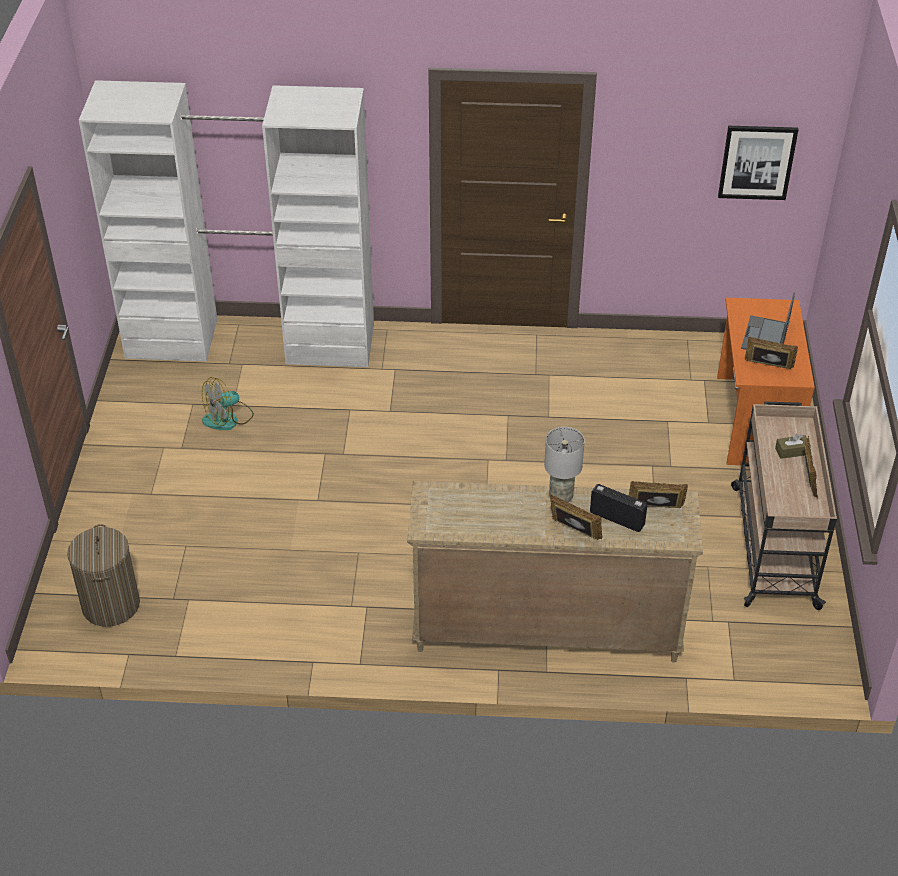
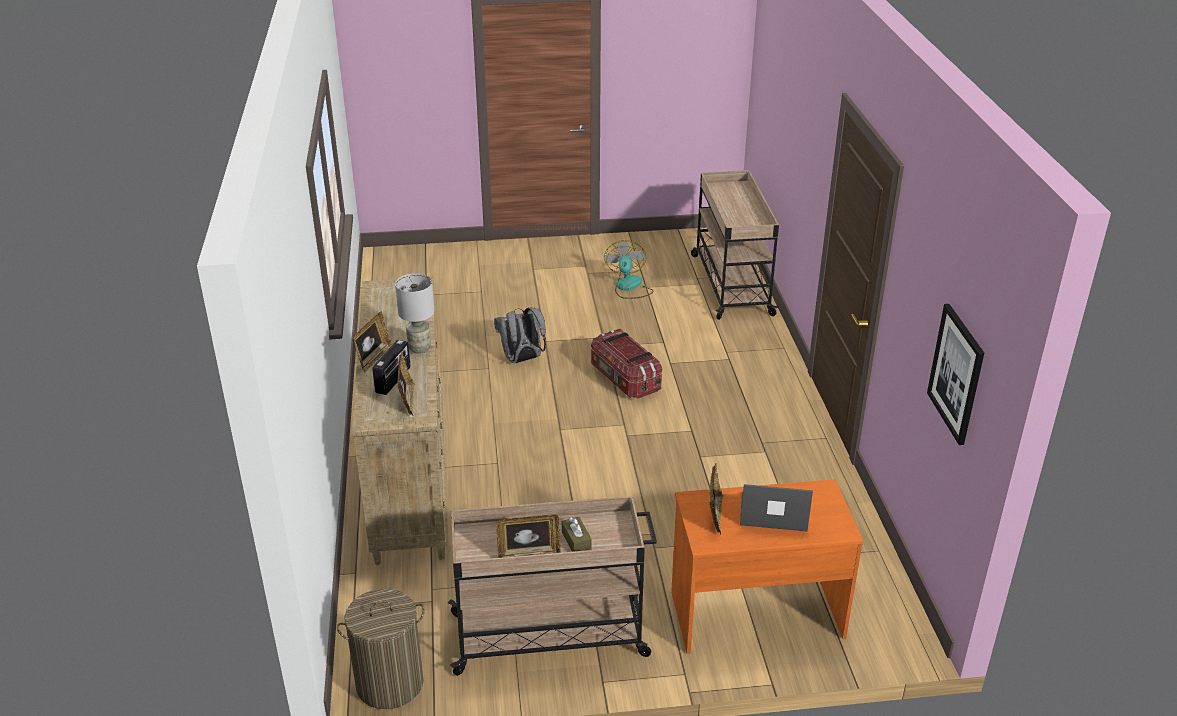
camera: 80 degrees right, 10 degrees down
(111, 605) = (417, 272): laundry basket -> laundry basket (389, 683)
(228, 418) = (629, 287): fan -> fan turned 45 degrees clockwise
(252, 341) = (731, 284): white wardrobe -> beige cart
(349, 522) = (522, 359): none -> grey backpack
(410, 448) = (624, 379): none -> storage box

